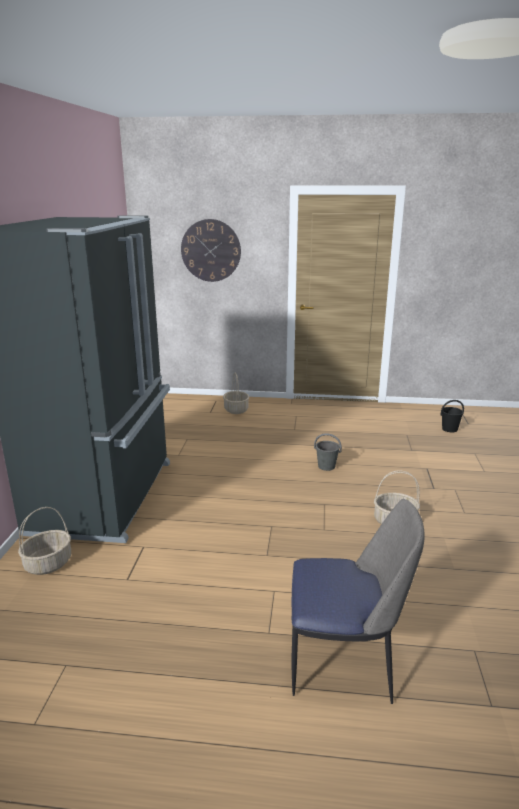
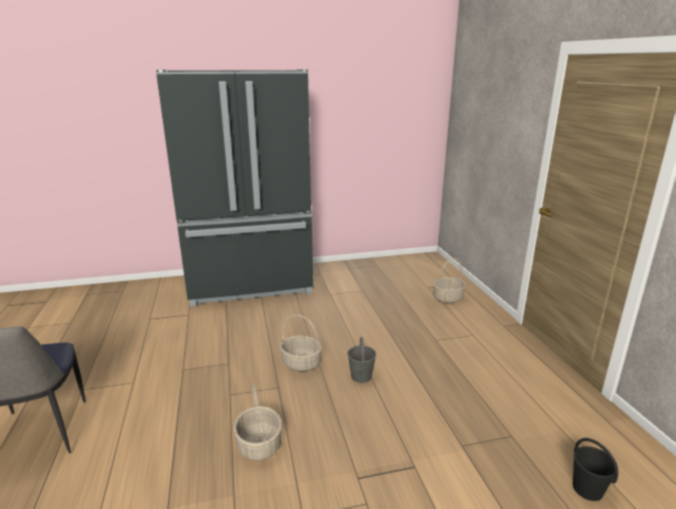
camera: 70 degrees right, 0 degrees up
(48, 564) = (165, 290): basket -> basket (300, 363)
(211, 250) = (490, 121): wall clock -> none

